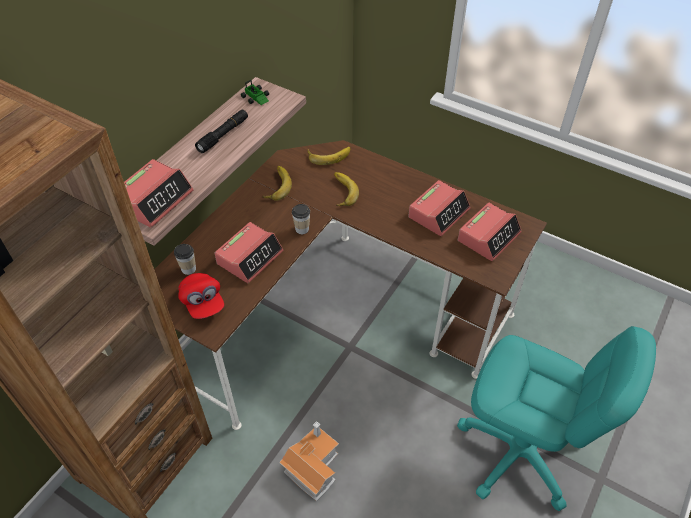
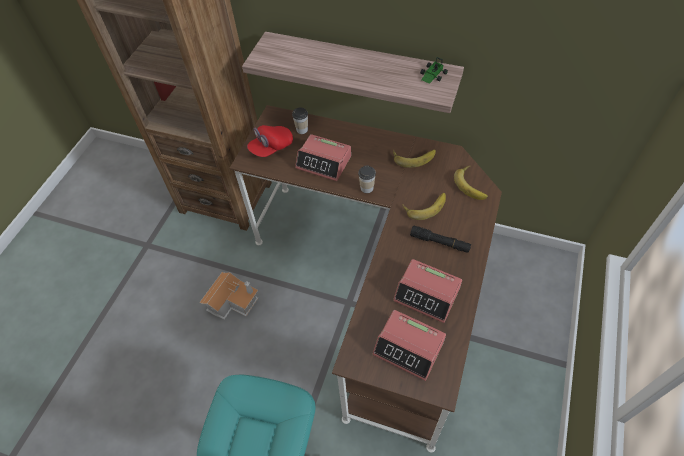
camera: 80 degrees right, 5 degrees up
(154, 199) = (282, 54): alarm clock -> none
(223, 135) = (370, 69): black flashlight -> black flashlight (440, 242)

